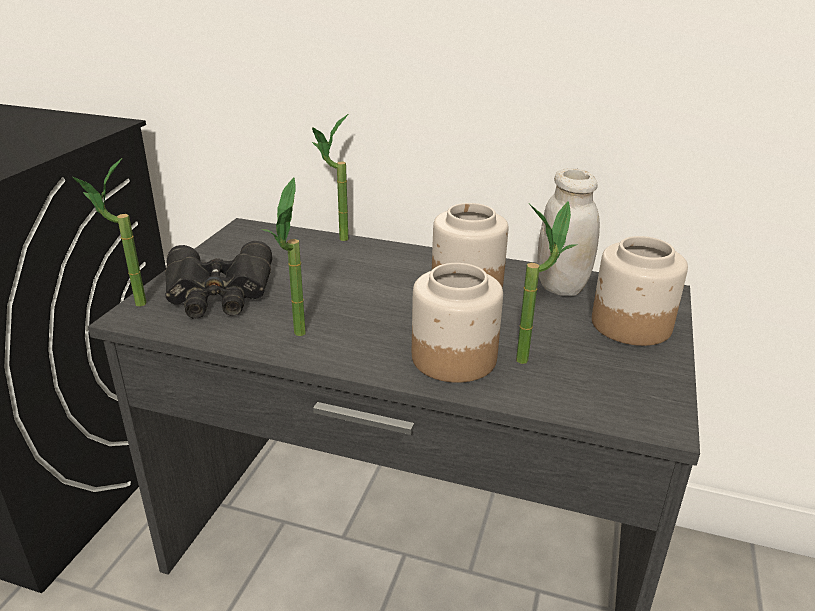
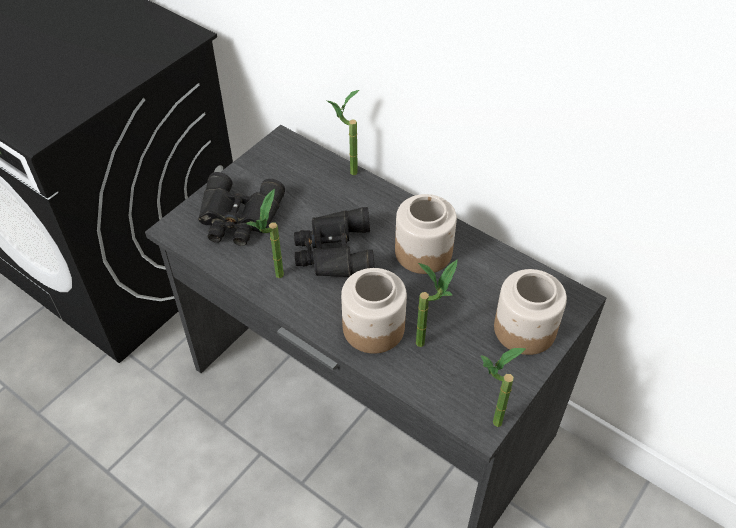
camera: 20 degrees right, 20 degrees up
(129, 306) = (175, 218): potted plant -> potted plant (487, 424)
(358, 302) = (333, 252): none -> black binoculars
(561, 286) = (497, 272): white jar -> none

